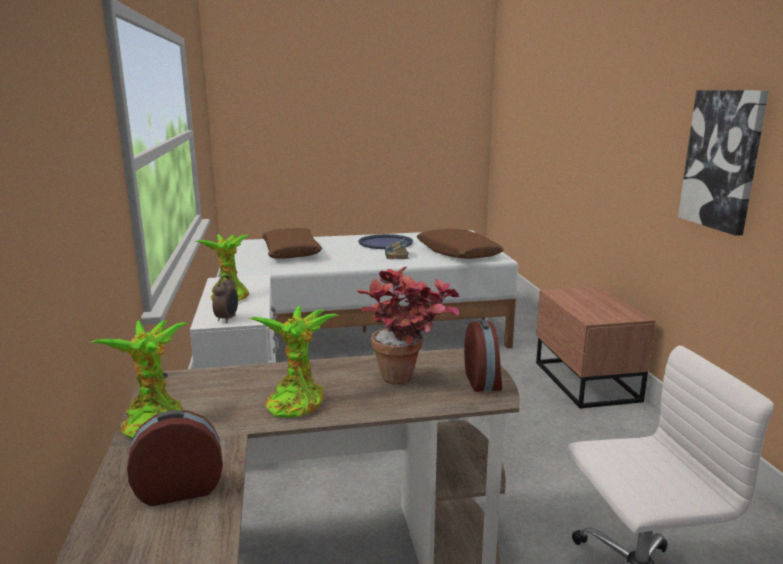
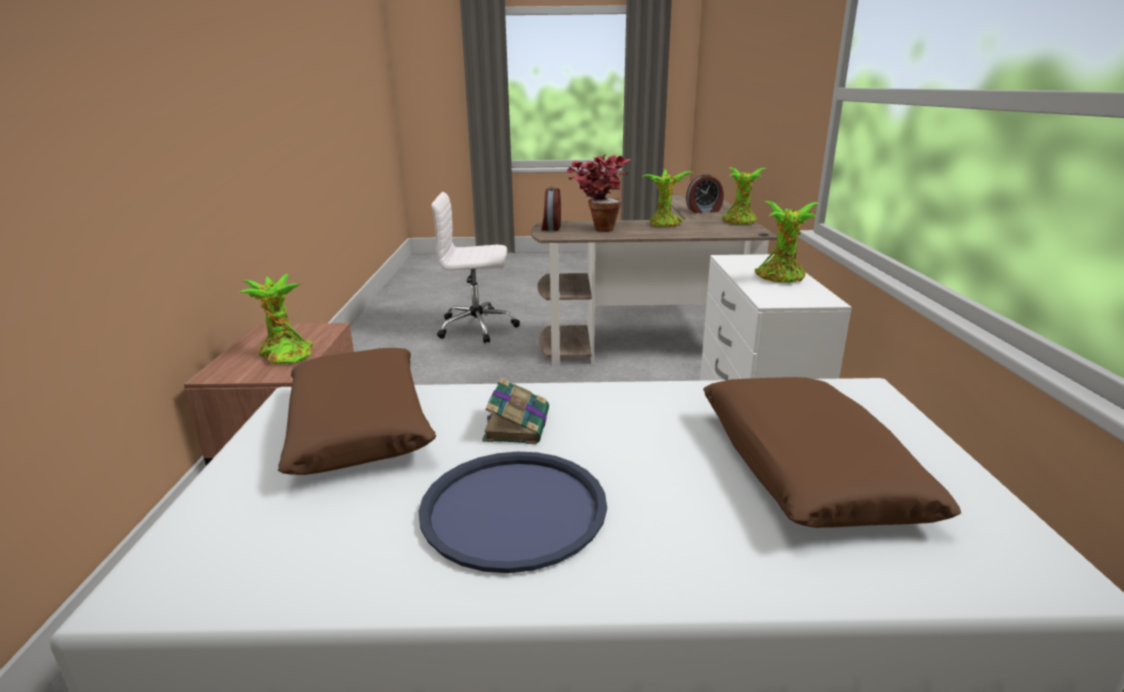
camera: 170 degrees left, 5 degrees up
(227, 319) = (754, 259): alarm clock -> none
(579, 301) = (285, 355): none -> potted plant
(722, 160) = (233, 108): picture -> none

